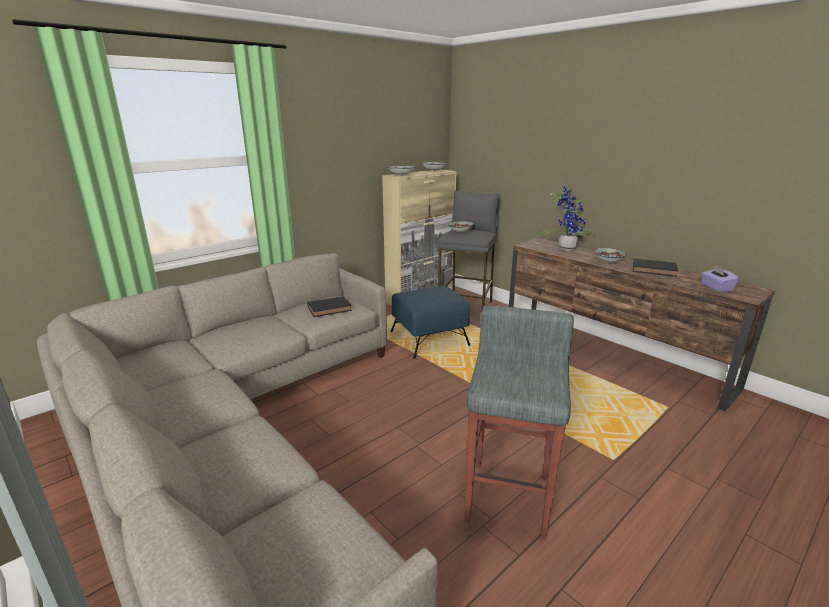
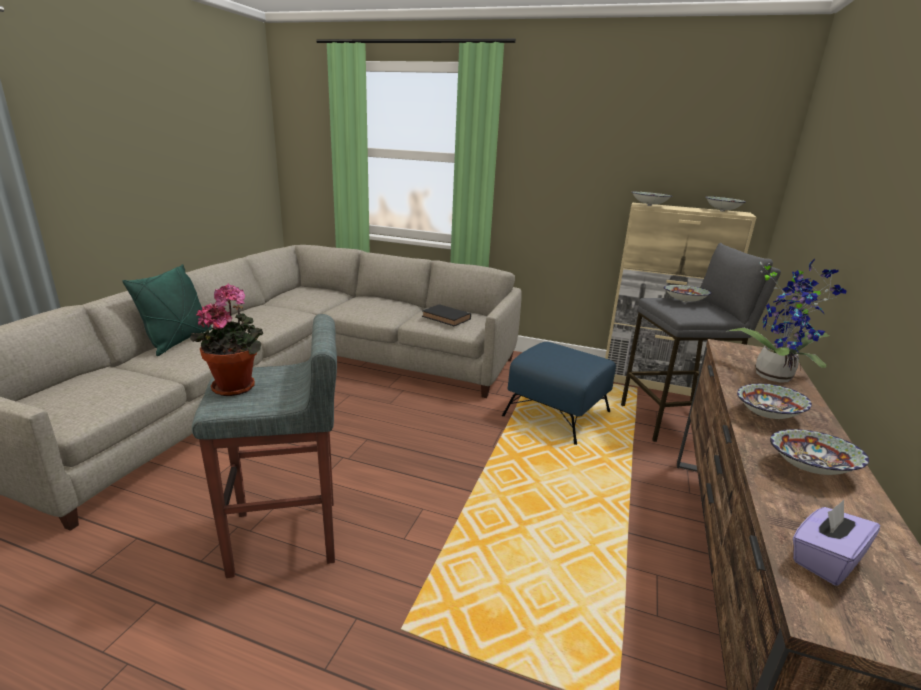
camera: 60 degrees right, 0 degrees up
(198, 470) = (178, 341): none -> green pillow
(513, 386) = (237, 386): none -> potted plant
(655, 270) = (811, 469): black book -> bowl

